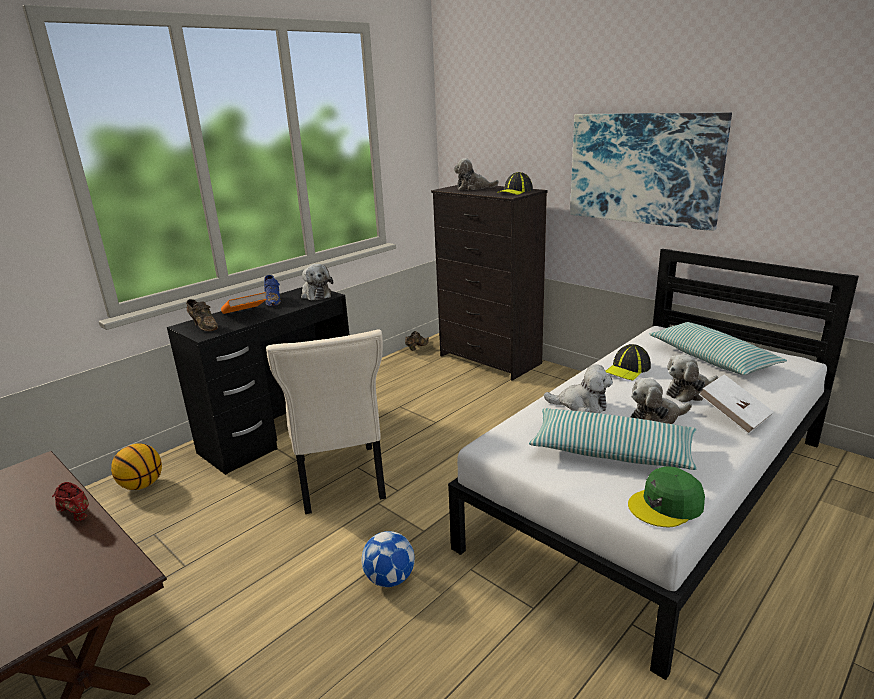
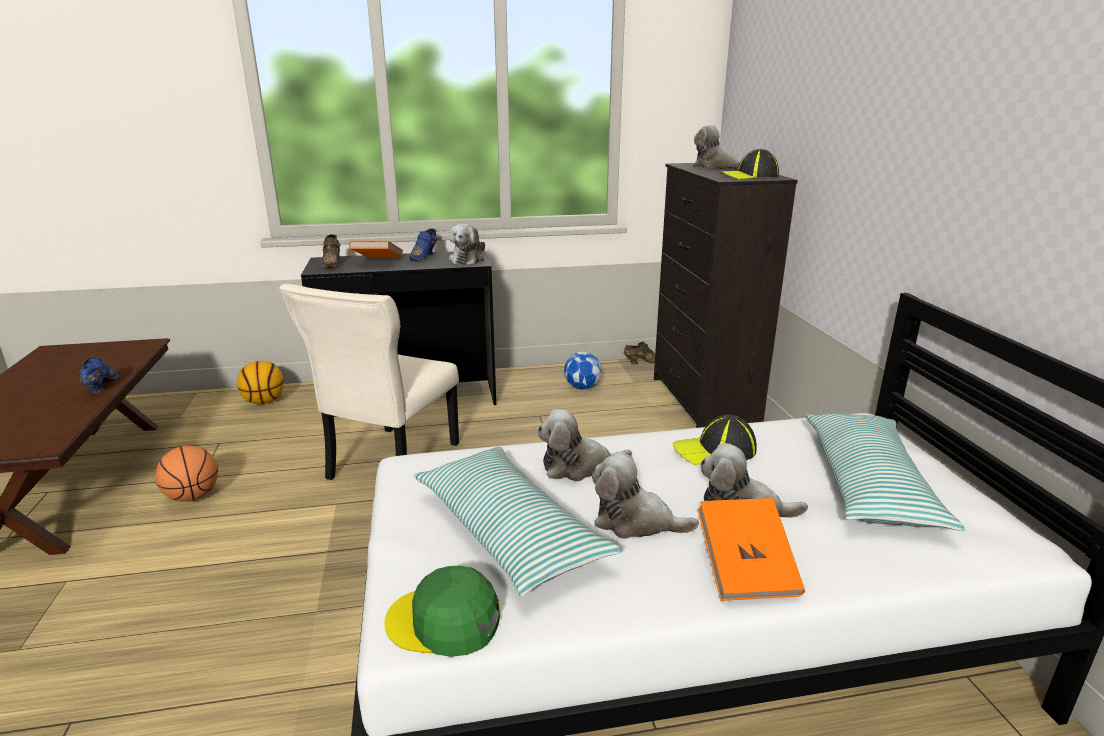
camera: 35 degrees right, 0 degrees up
(74, 512) = (101, 386): red shoe -> blue shoe
(204, 582) = (193, 497): none -> basketball
(389, 579) = (300, 571): football -> football (582, 387)
(581, 405) = (578, 466): plush toy -> plush toy turned 120 degrees clockwise
(643, 169) = (908, 158): picture -> none
(733, 417) = (746, 569): white book -> orange book

